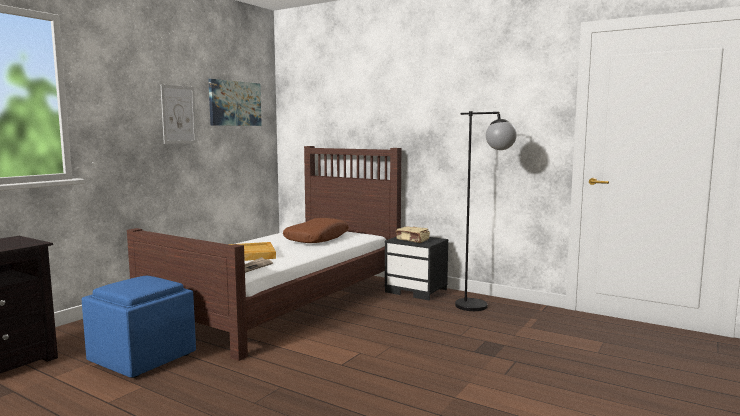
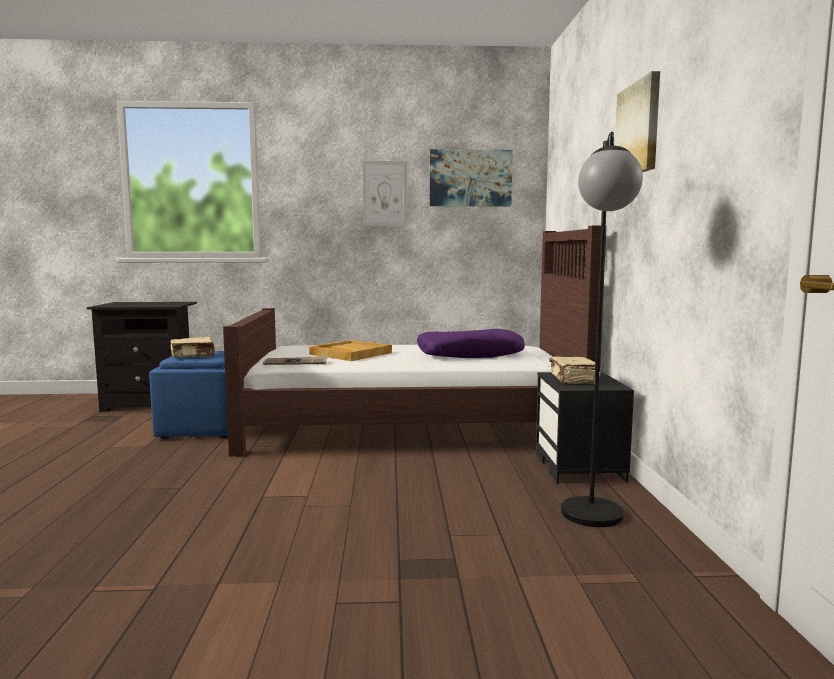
camera: 55 degrees right, 0 degrees up
(139, 286) = (193, 355): none -> beige book
(316, 238) = (470, 354): brown pillow -> purple pillow
(430, 96) = (638, 129): none -> picture

